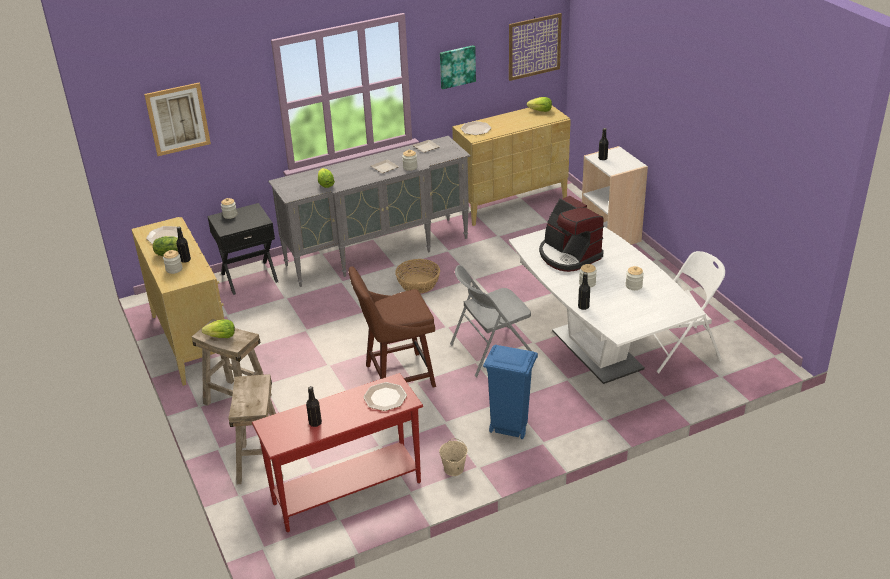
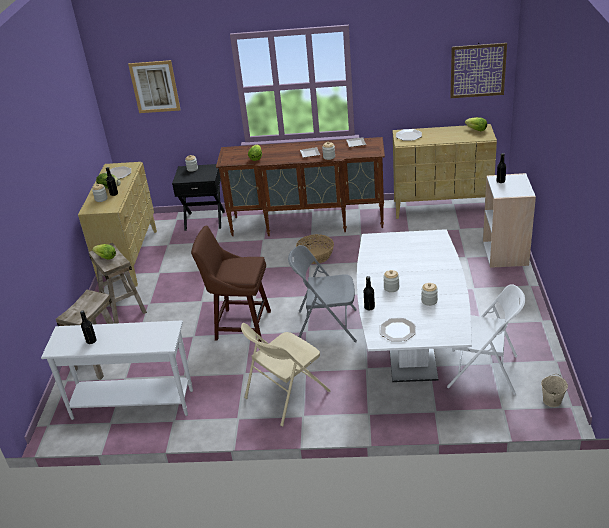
camera: 30 degrees right, 0 degrees up
(347, 494) = (131, 405): red console table -> white console table
(378, 252) = (307, 223): grey cabinet -> brown cabinet
(385, 397) = (154, 337): plate -> plate (398, 330)
(454, 469) = (219, 413): beige bucket -> beige bucket (552, 401)
(457, 66) = (398, 78): picture -> none
(509, 428) = (287, 394): blue trash can -> beige chair
(568, 255) = (398, 259): coffee machine -> none

